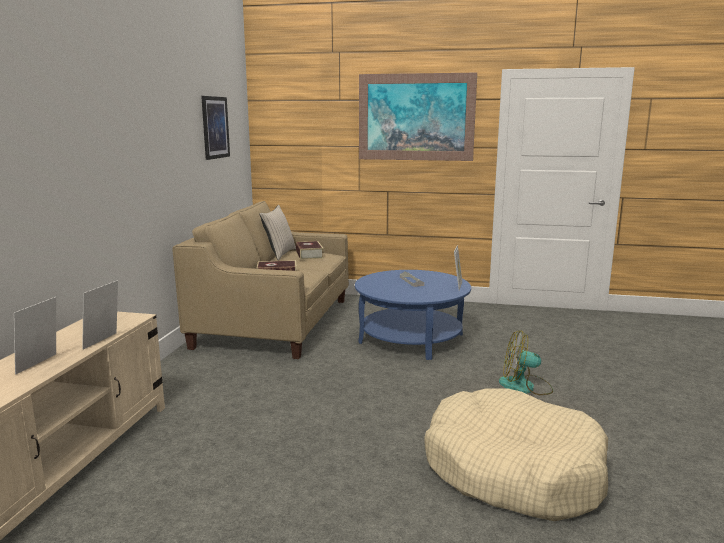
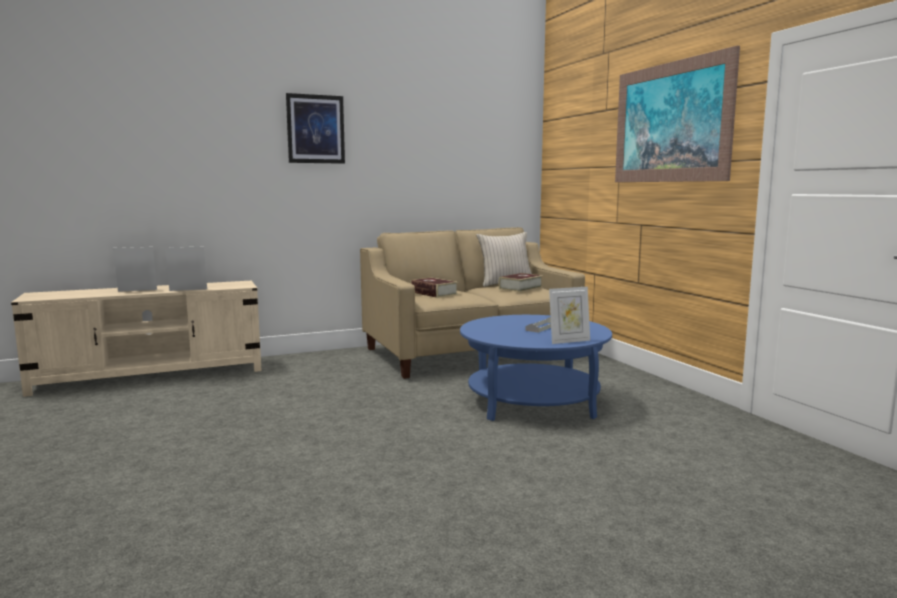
camera: 55 degrees right, 5 degrees down
(215, 127) = (464, 146): picture -> picture (315, 129)
(512, 470) = (266, 509): beige dog bed -> none
(525, 387) = (493, 478): fan -> none

